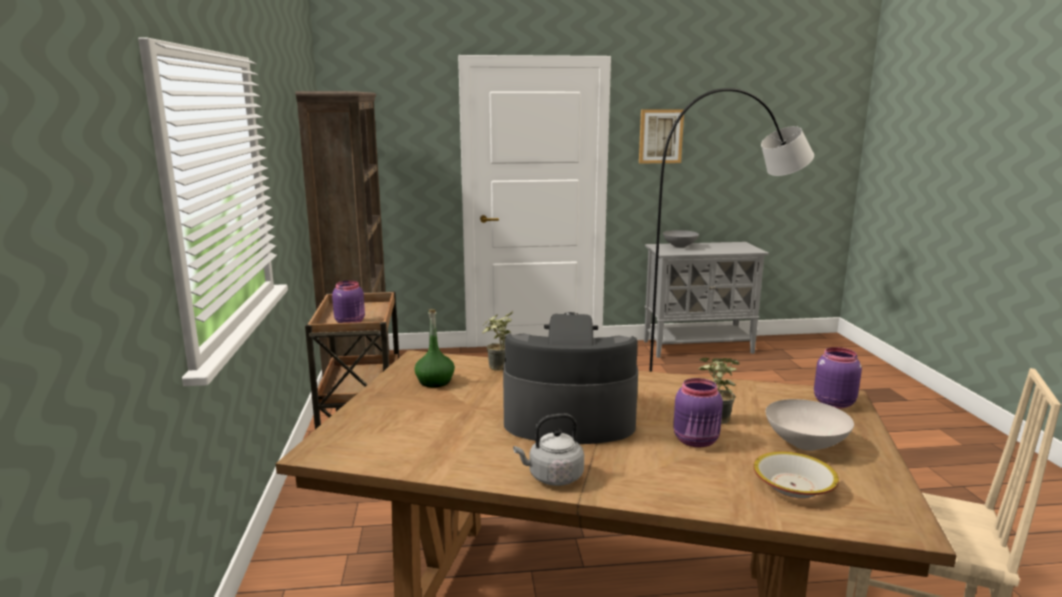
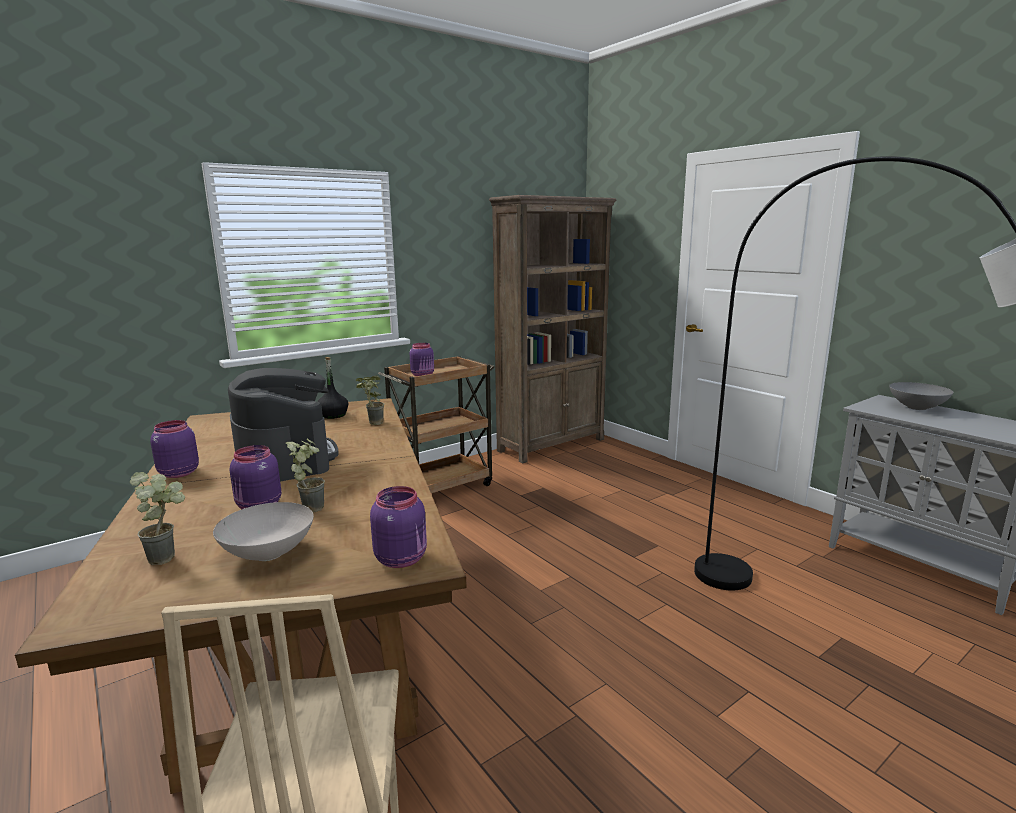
camera: 60 degrees right, 0 degrees up
(435, 381) = (333, 415): green bottle -> black bottle
(552, 477) = (178, 473): grey kettle -> purple jar
(660, 136) = (924, 241): picture -> none
(793, 486) = (170, 557): bowl -> potted plant

